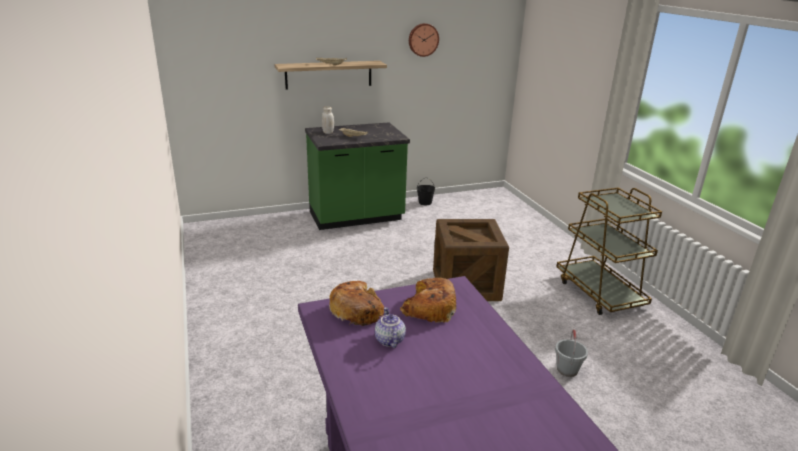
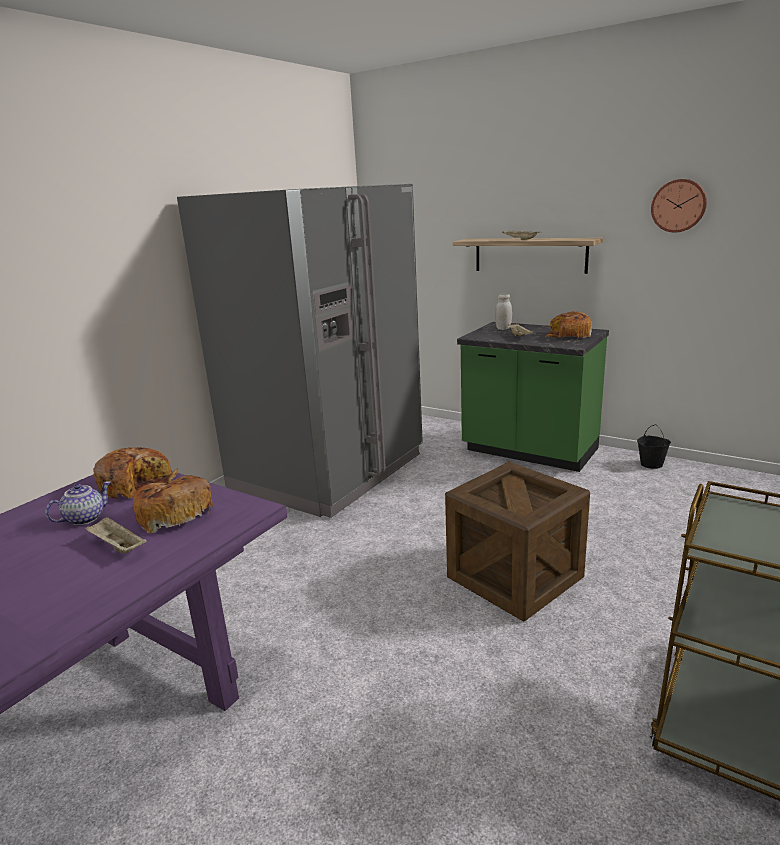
camera: 55 degrees right, 5 degrees down
(253, 282) = (328, 472): none -> grey fridge
(378, 130) = (567, 335): none -> bread
(450, 336) = (117, 546): none -> beige tray
(567, 370) = (435, 768): grey bucket -> none

